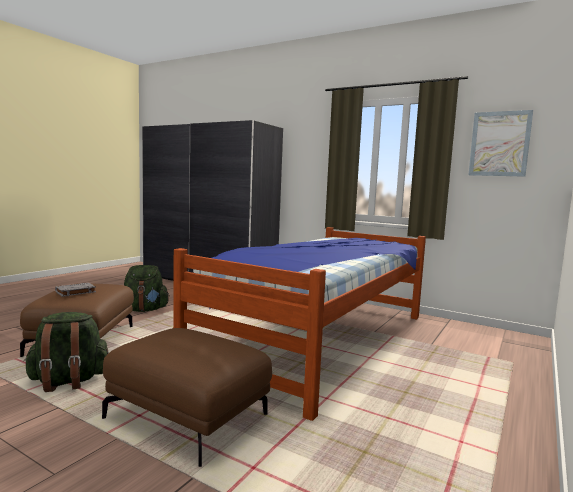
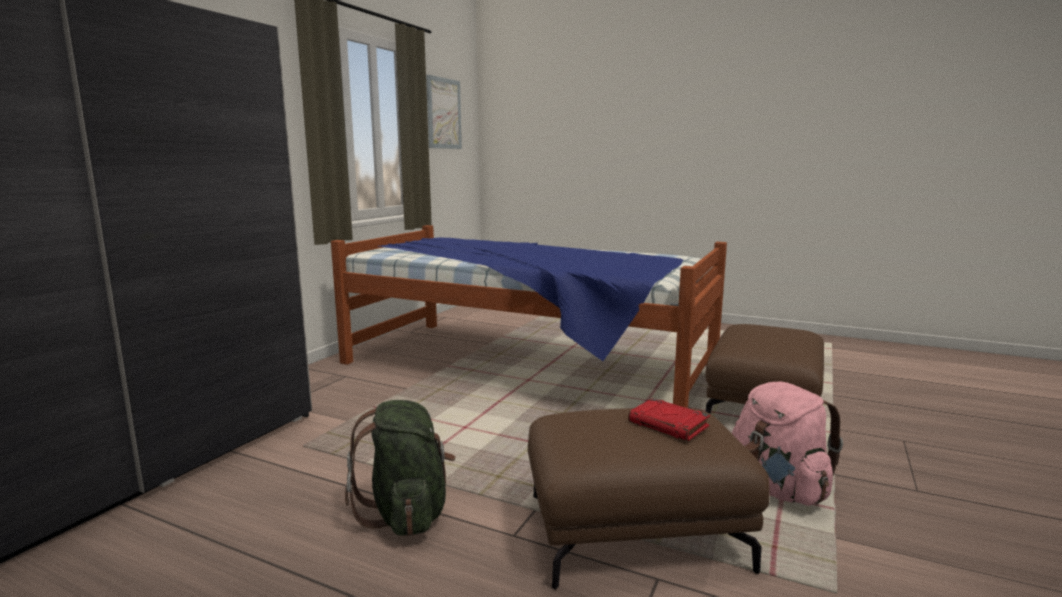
camera: 95 degrees left, 5 degrees up
(68, 381) = (778, 489): green backpack -> pink backpack
(75, 292) = (669, 424): grey book -> red book

